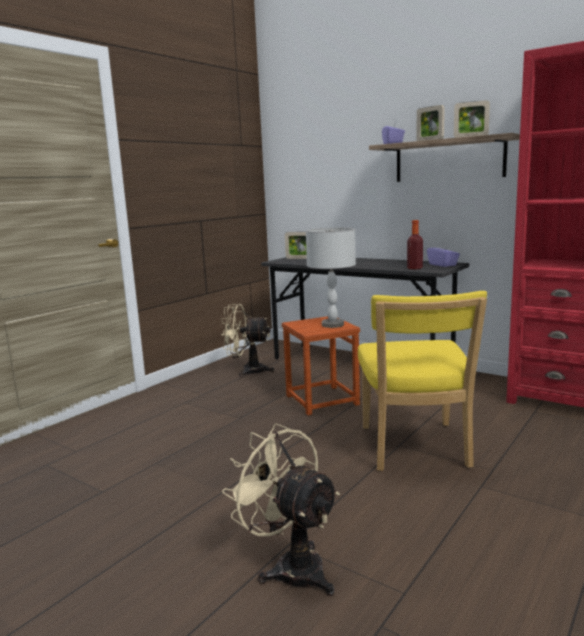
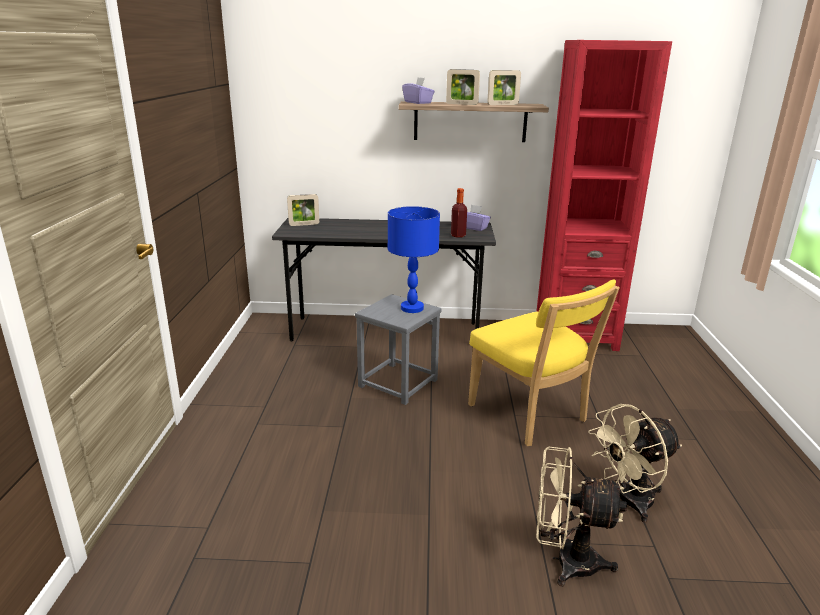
camera: 35 degrees left, 10 degrees up
(247, 371) = (278, 364): beige fan -> beige fan (627, 502)
(321, 400) = (397, 383): brown stool -> grey stool
(333, 325) = (412, 308): grey table lamp -> blue table lamp

